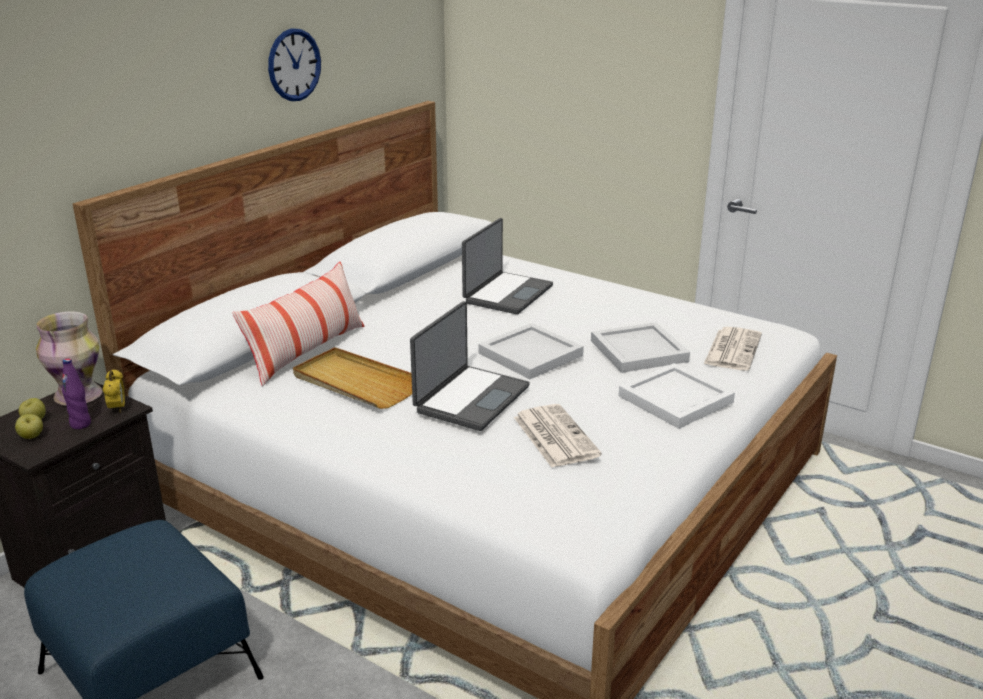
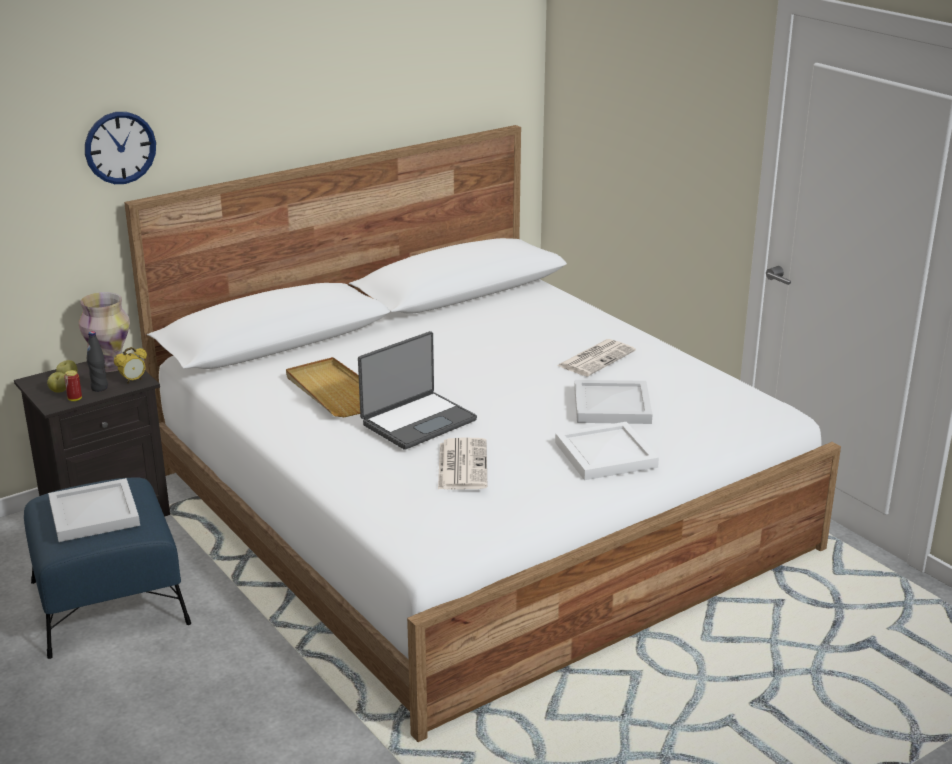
camera: 20 degrees right, 0 degrees up
(57, 443) = (75, 399): none -> can
(80, 424) = (99, 388): purple bottle -> black bottle
(118, 409) = (133, 380): alarm clock -> alarm clock turned 45 degrees clockwise
(294, 65) = (358, 88): wall clock -> wall clock (120, 147)
(307, 352) = (312, 358): pillow -> none
(507, 294) = (532, 332): laptop -> none
(528, 354) = (503, 392): white tray -> white tray (92, 513)
(732, 349) = (705, 419): newspaper -> newspaper (596, 358)

